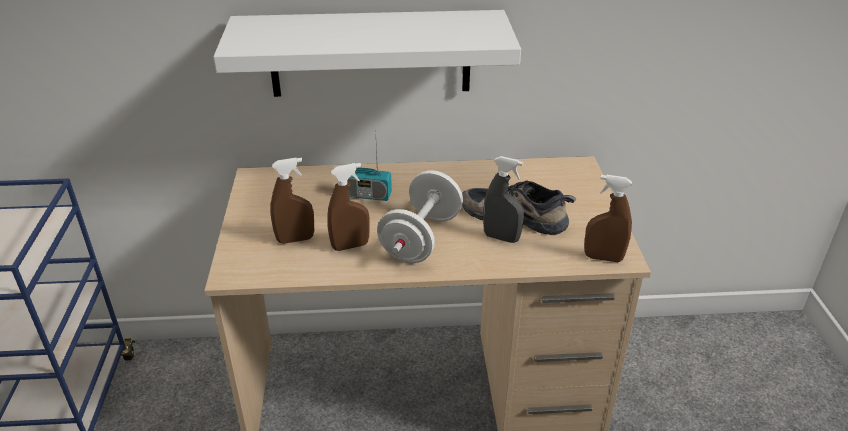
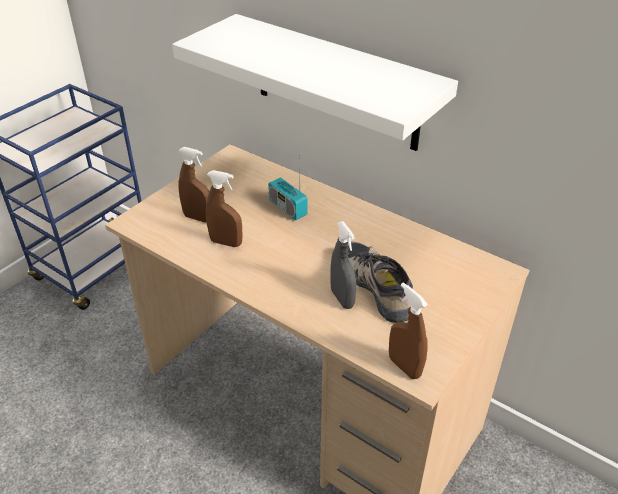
camera: 40 degrees right, 5 degrees up
(421, 238) = (281, 264): white dumbbell -> none

